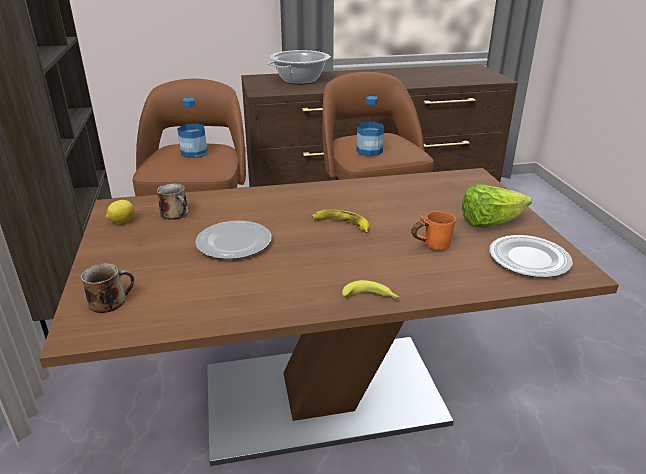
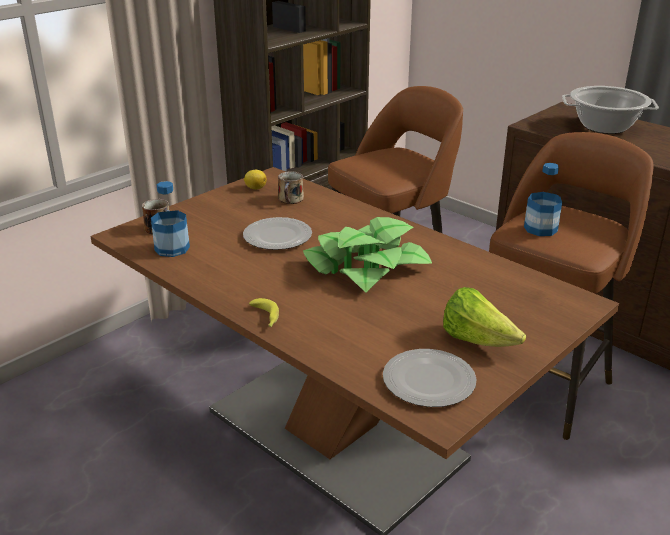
camera: 55 degrees right, 0 degrees up
(194, 153) = (397, 162): bottle -> bottle (172, 248)
(341, 224) = (365, 267): banana -> potted plant
(430, 245) = (385, 320): orange mug -> none

